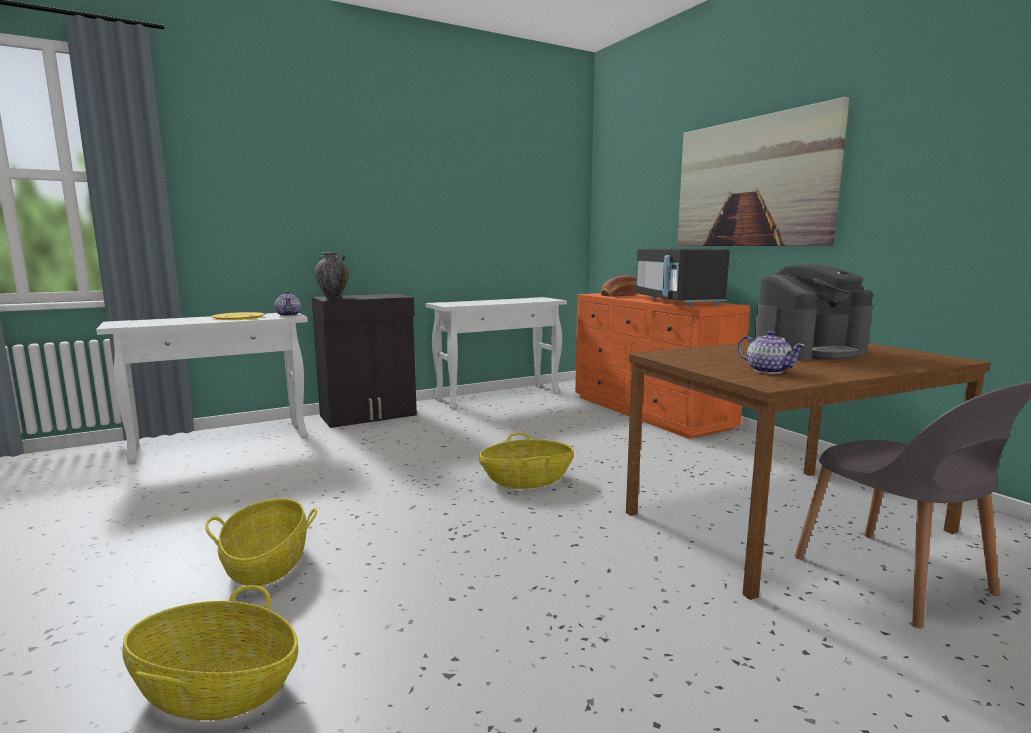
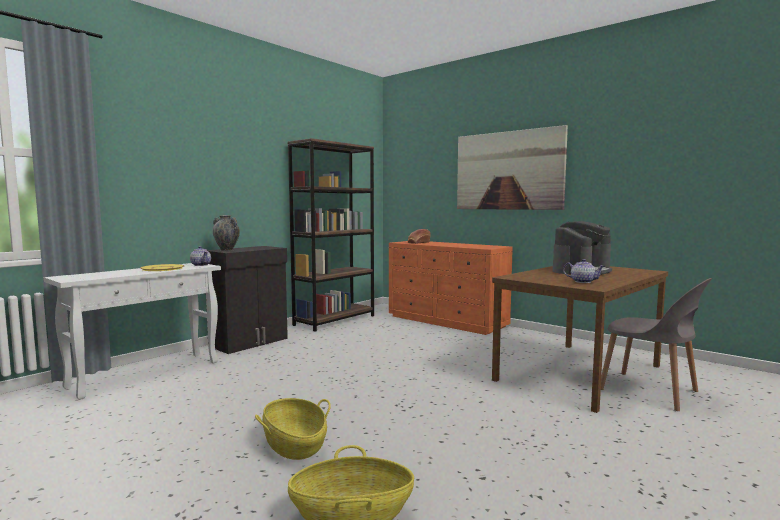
camera: 20 degrees left, 5 degrees down
(499, 396) = (335, 320): white console table -> brown bookcase
(527, 480) = (413, 370): basket -> none
(677, 302) = (466, 245): black microwave -> none

